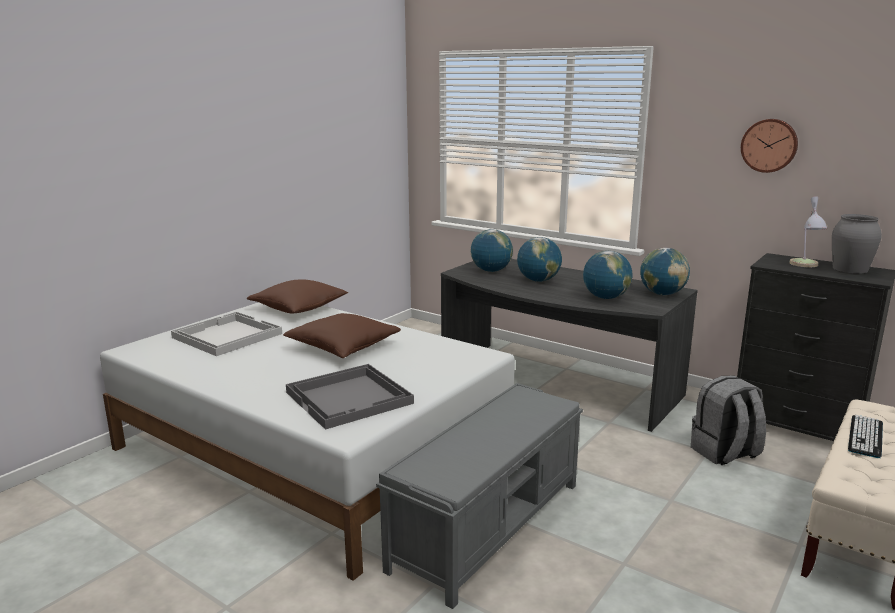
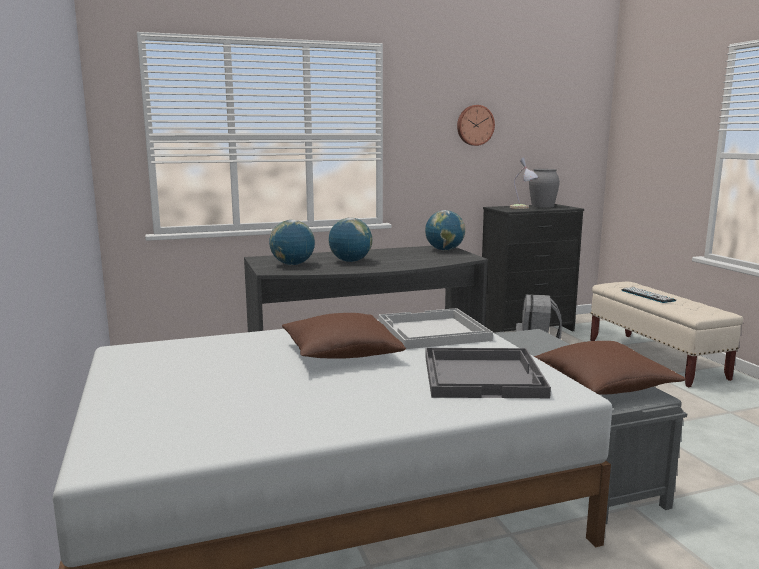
camera: 55 degrees left, 5 degrees down
(226, 336) = (185, 395): white tray -> white tray (432, 331)
(299, 308) = (174, 348): brown pillow -> brown pillow (603, 385)
(605, 298) = (427, 259): globe -> none

